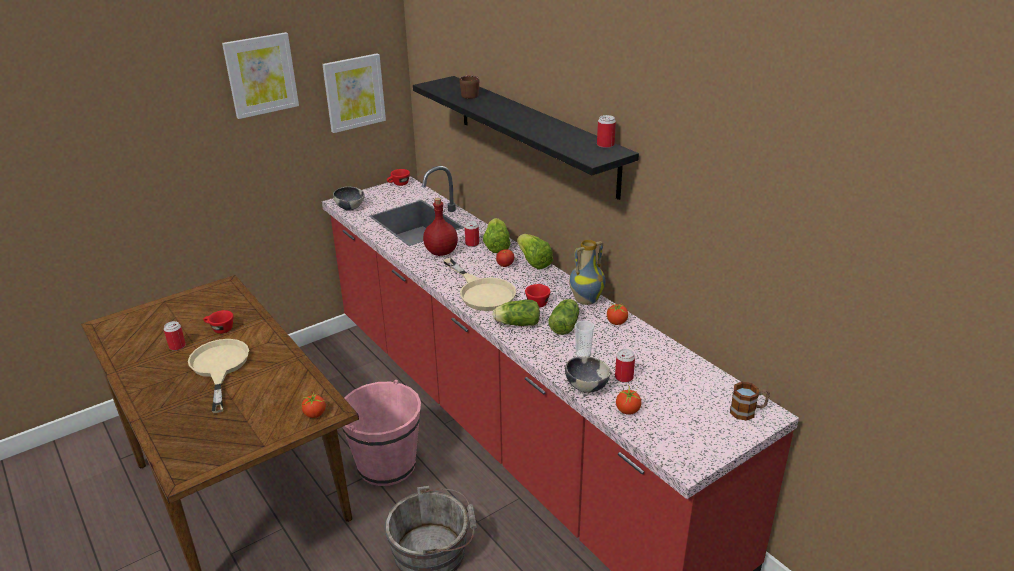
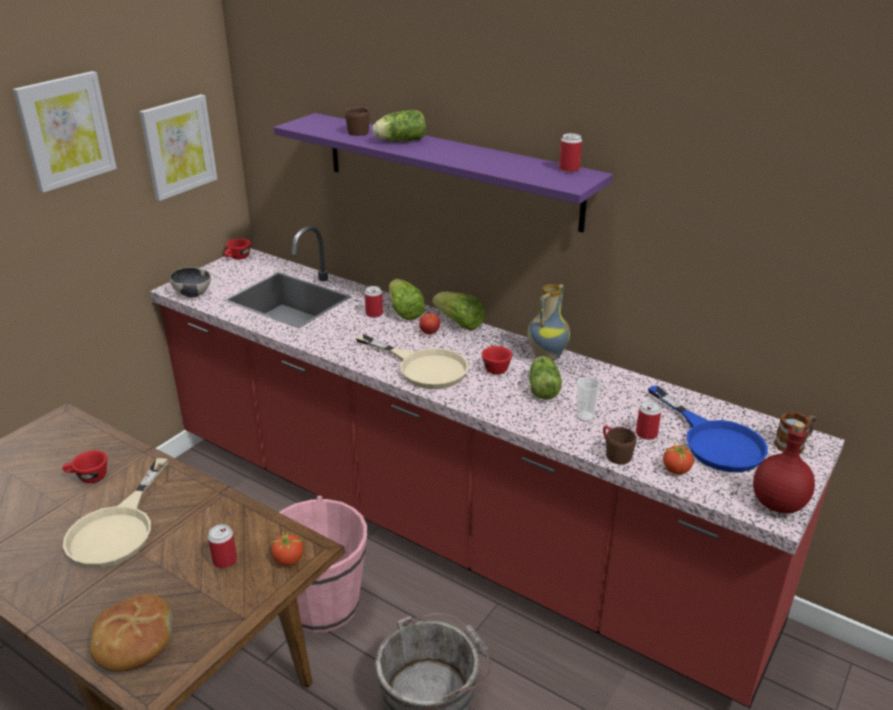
camera: 20 degrees left, 0 degrees up
(177, 346) = (38, 513): can -> can (225, 560)
(188, 443) = (133, 642): none -> bread
(219, 368) = (118, 528): beige frying pan -> beige frying pan turned 135 degrees counterclockwise
(440, 252) = (342, 329): red bottle -> red bottle (777, 504)
(516, 323) = (487, 396): lettuce -> lettuce (399, 141)
(534, 133) = (449, 170): black shelf -> purple shelf
(586, 387) = (614, 453): bowl -> brown mug
(616, 322) = (596, 375): tomato -> none
(678, 394) = (714, 441): none -> blue frying pan

